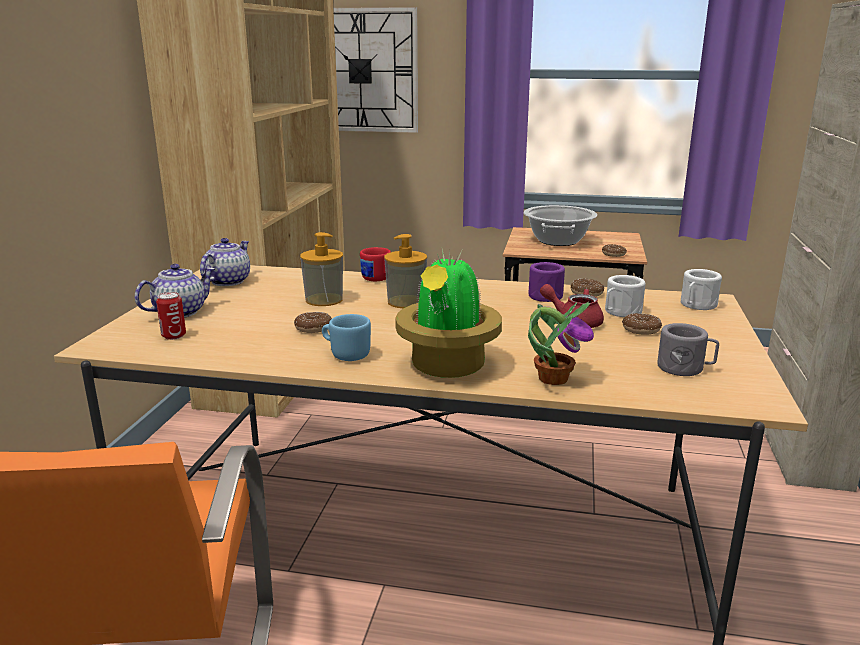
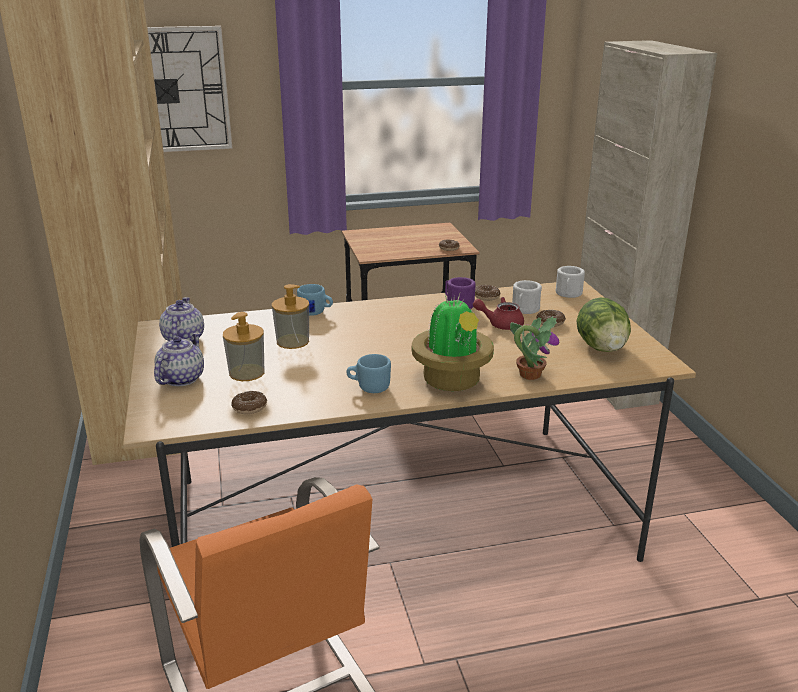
camera: 25 degrees left, 5 degrees up
(174, 336) = (207, 402): can -> none
(313, 328) = (316, 370): donut -> donut (249, 407)
(379, 280) = (316, 313): red mug -> blue mug
(406, 302) = (361, 330): soap dispenser -> soap dispenser (247, 372)
(558, 241) = (393, 240): cooking pot -> none
(685, 368) = (602, 348): grey mug -> lettuce

